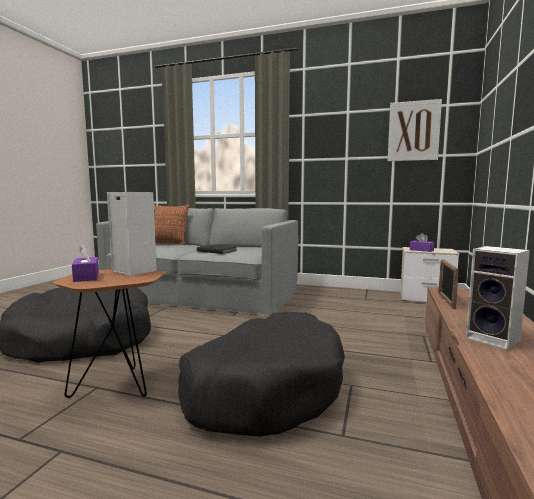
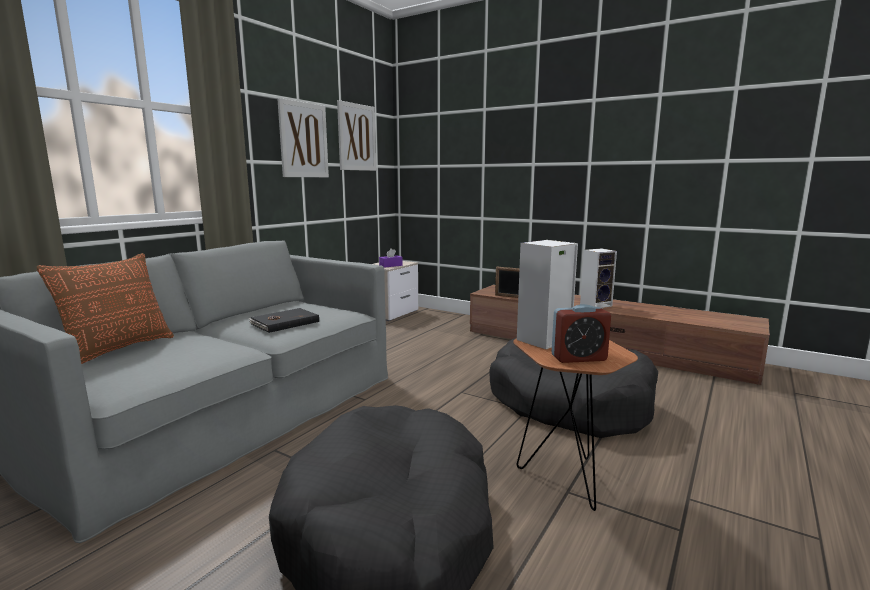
camera: 75 degrees left, 5 degrees up
(86, 277) = (578, 358): purple tissue box -> alarm clock
(348, 141) = (303, 140): none -> picture

